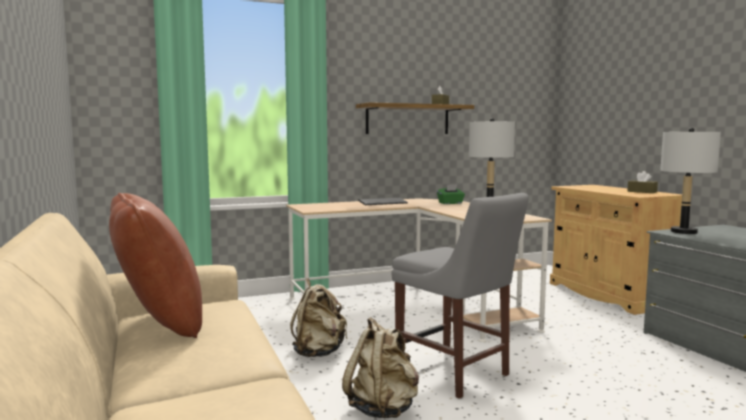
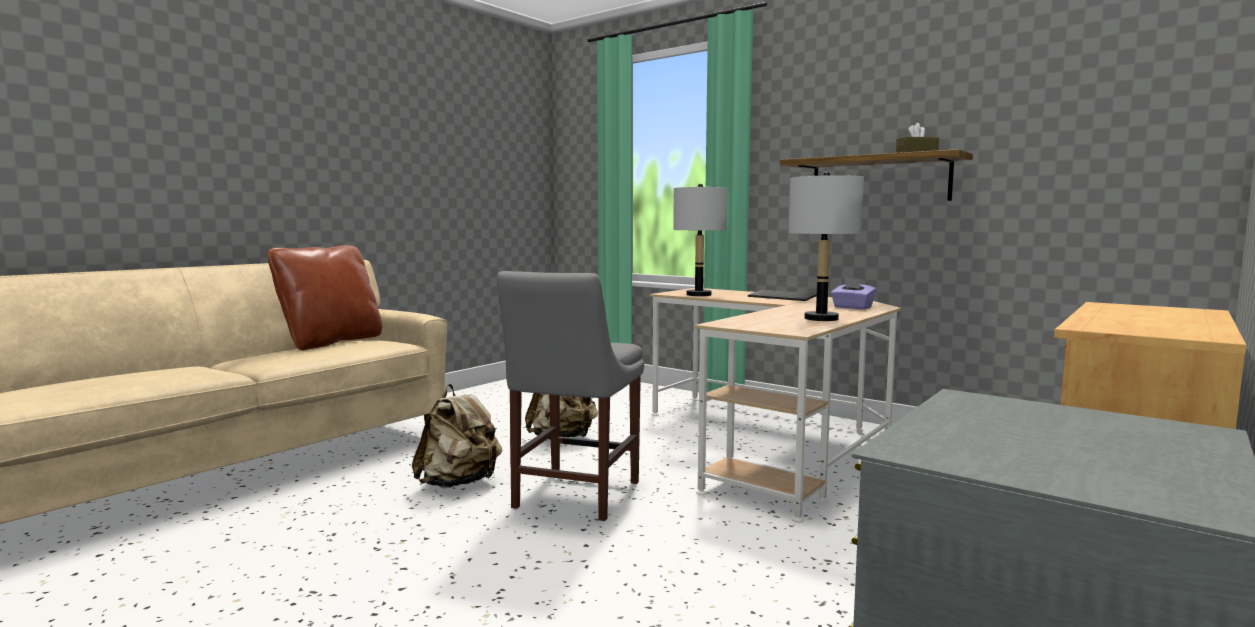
camera: 60 degrees right, 0 degrees up
(450, 203) = (852, 307): green tissue box -> purple tissue box
(642, 192) = (1178, 327): brown tissue box -> none
(683, 232) = (994, 405): grey table lamp -> grey table lamp (698, 295)

